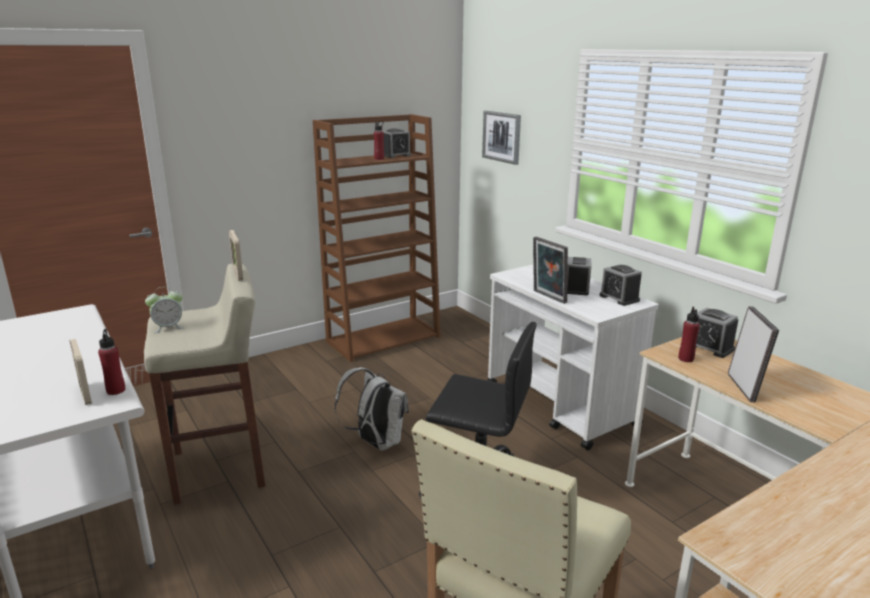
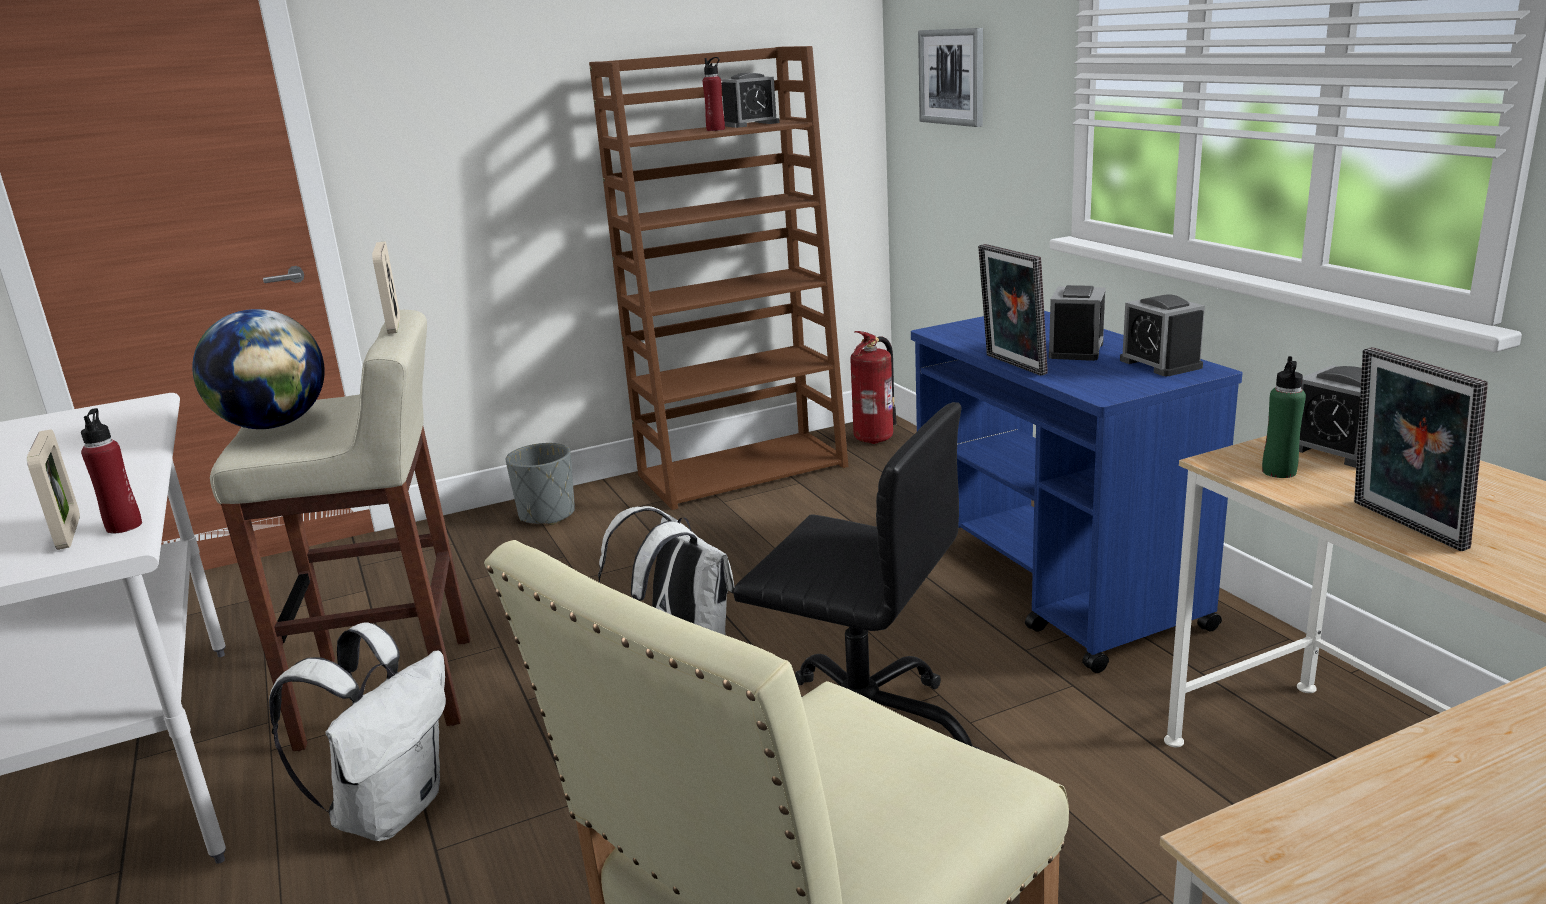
camera: 10 degrees right, 0 degrees up
(168, 327) = (273, 425): alarm clock -> globe
(240, 535) = (390, 810): none -> white backpack
(280, 364) = (547, 514): none -> grey planter
(451, 320) = (875, 438): none -> fire extinguisher
(560, 405) = (1056, 588): white cart -> blue cart
(686, 359) = (1279, 472): red bottle -> green bottle
(744, 388) = (1402, 526): picture frame -> picture frame turned 150 degrees clockwise

